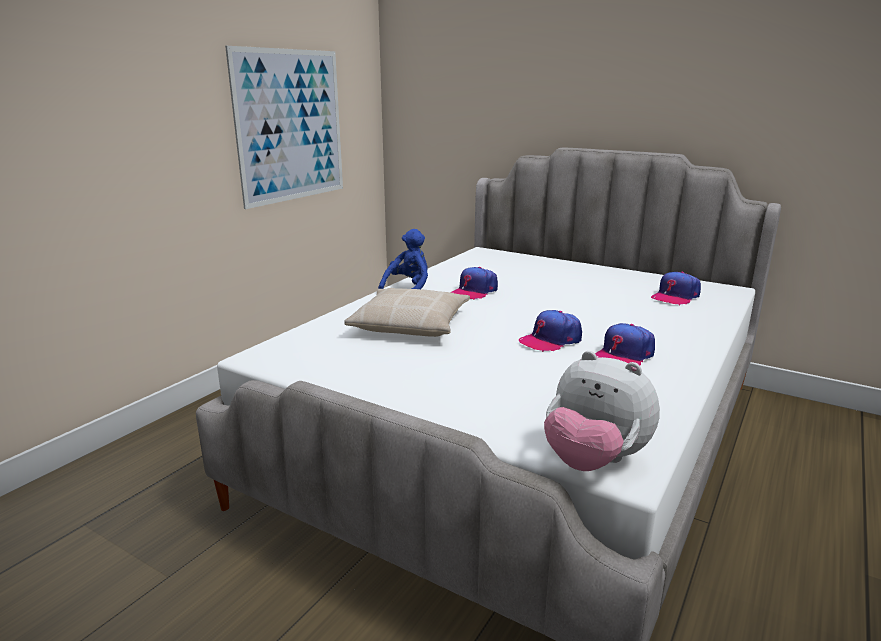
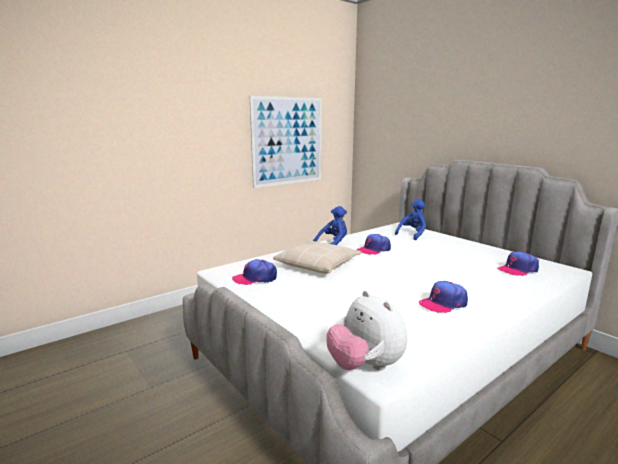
camera: 20 degrees right, 5 degrees down
(510, 263) = (412, 234): none -> blue plush toy
(550, 340) = (400, 286): cap -> cap (255, 278)

